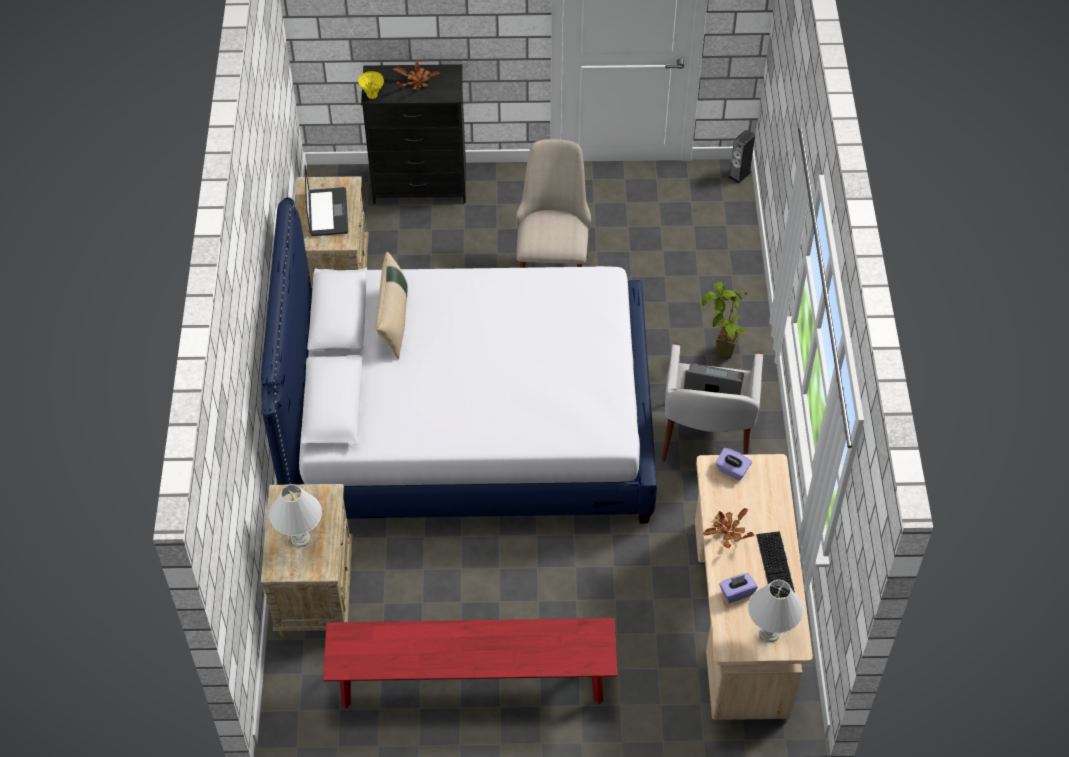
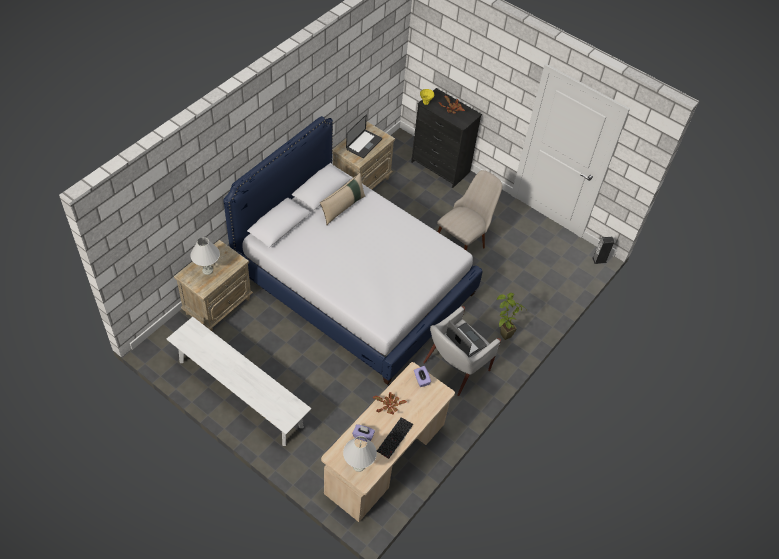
camera: 35 degrees right, 0 degrees up
(472, 682) = (240, 393): red bench -> white bench

